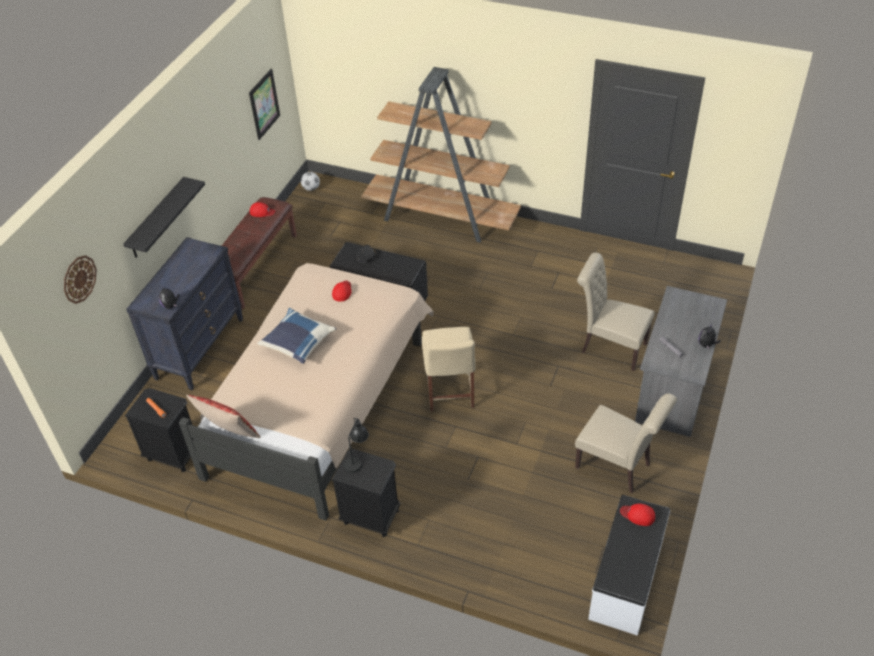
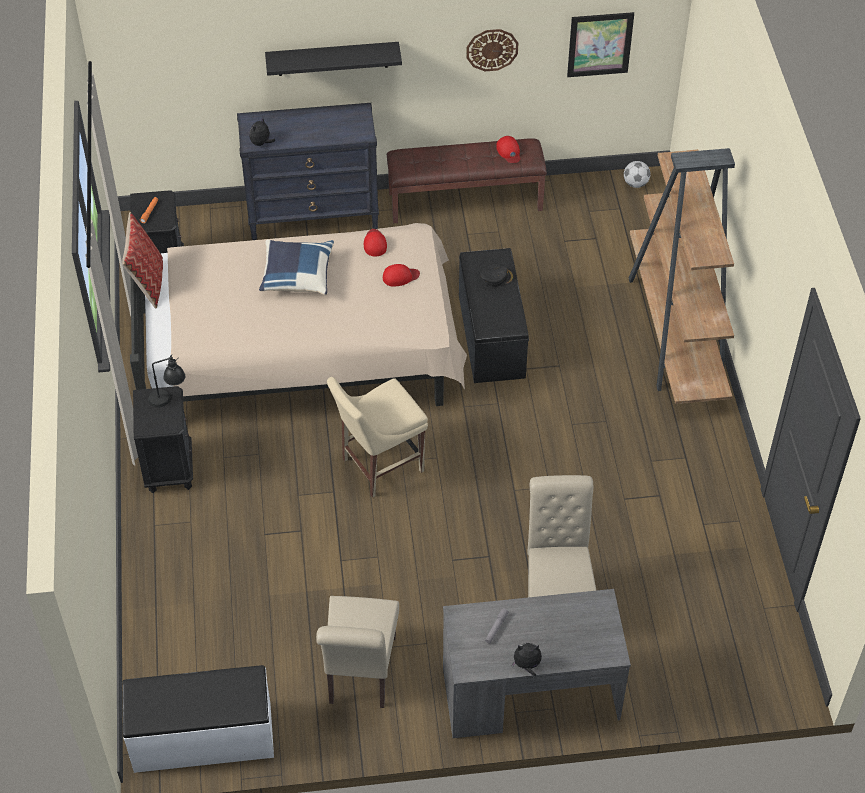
camera: 60 degrees right, 5 degrees up
(79, 279) = (184, 47): wall clock -> wall clock (492, 49)
(638, 515) = (240, 690): red cap -> red cap (375, 243)

